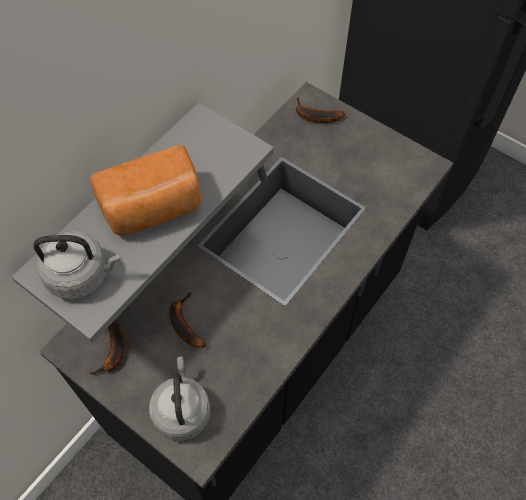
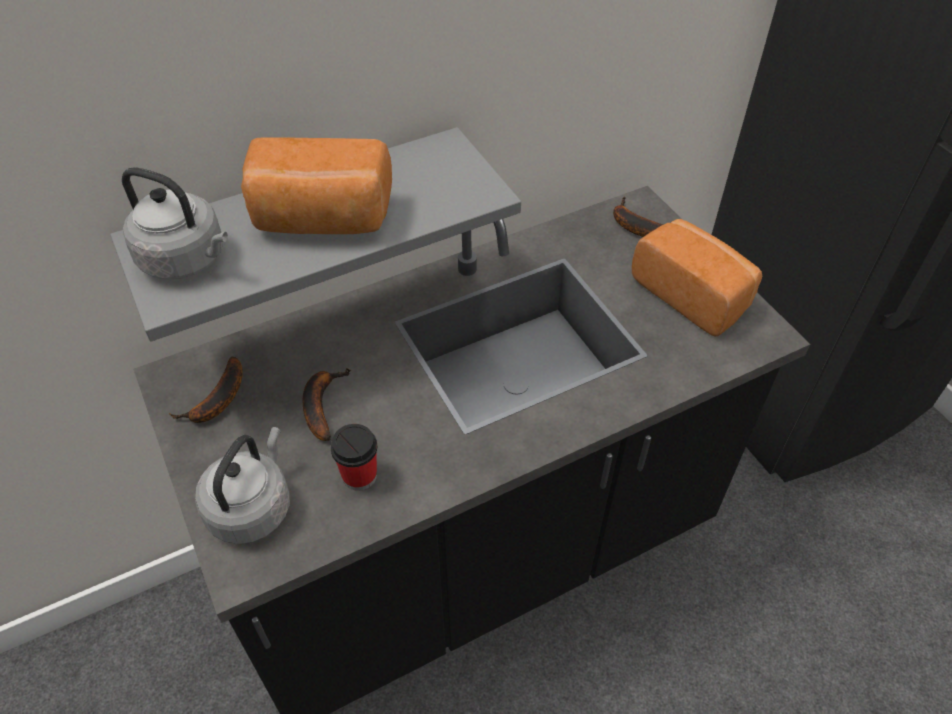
camera: 25 degrees right, 10 degrees down
(236, 360) = (359, 475): none -> cup
(372, 153) = (693, 294): none -> bread

